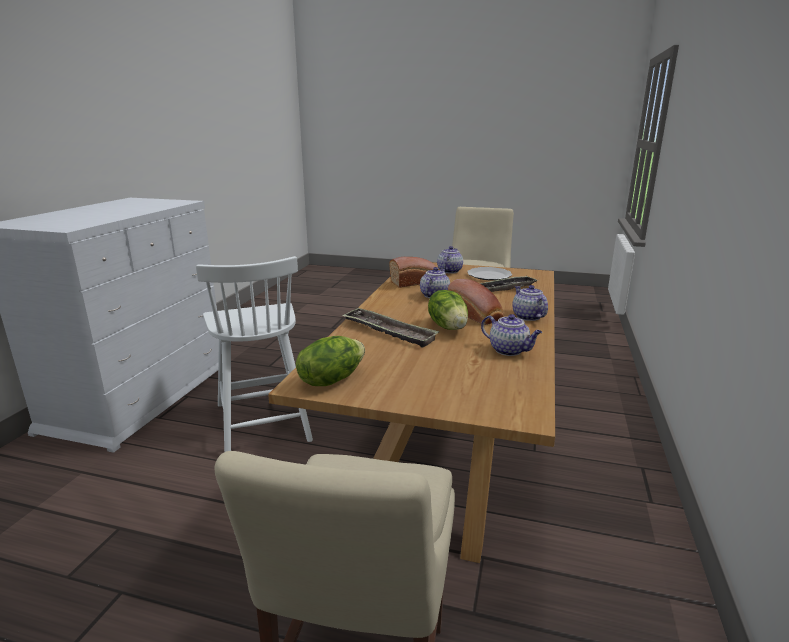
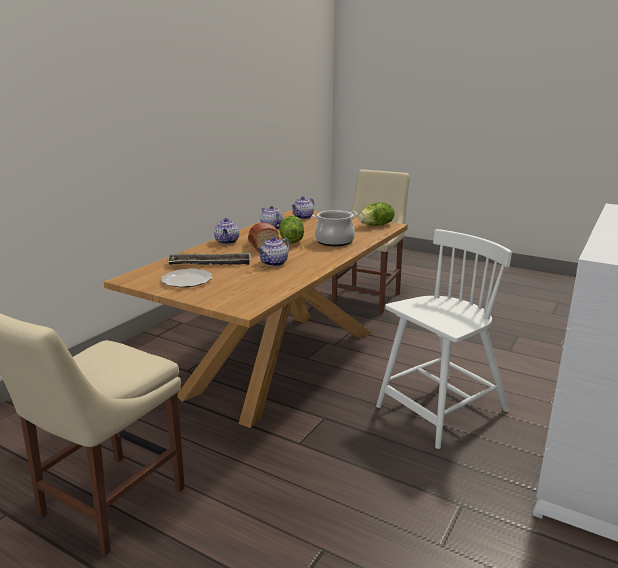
camera: 165 degrees left, 0 degrees up
(262, 421) = (440, 410): white chair -> white chair turned 60 degrees clockwise
(388, 331) = (334, 241): tray -> cooking pot
(415, 282) = (276, 279): bread -> none
(449, 271) = (219, 292): teapot -> teapot (303, 217)

